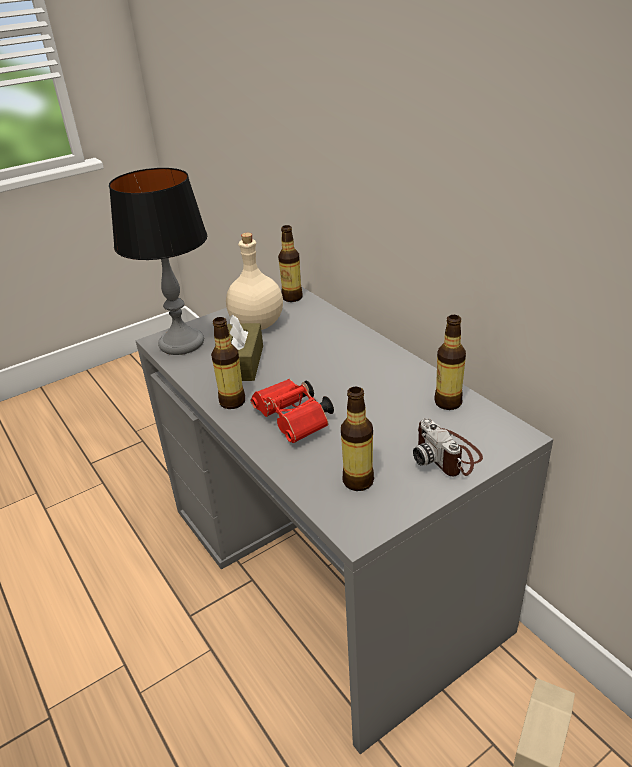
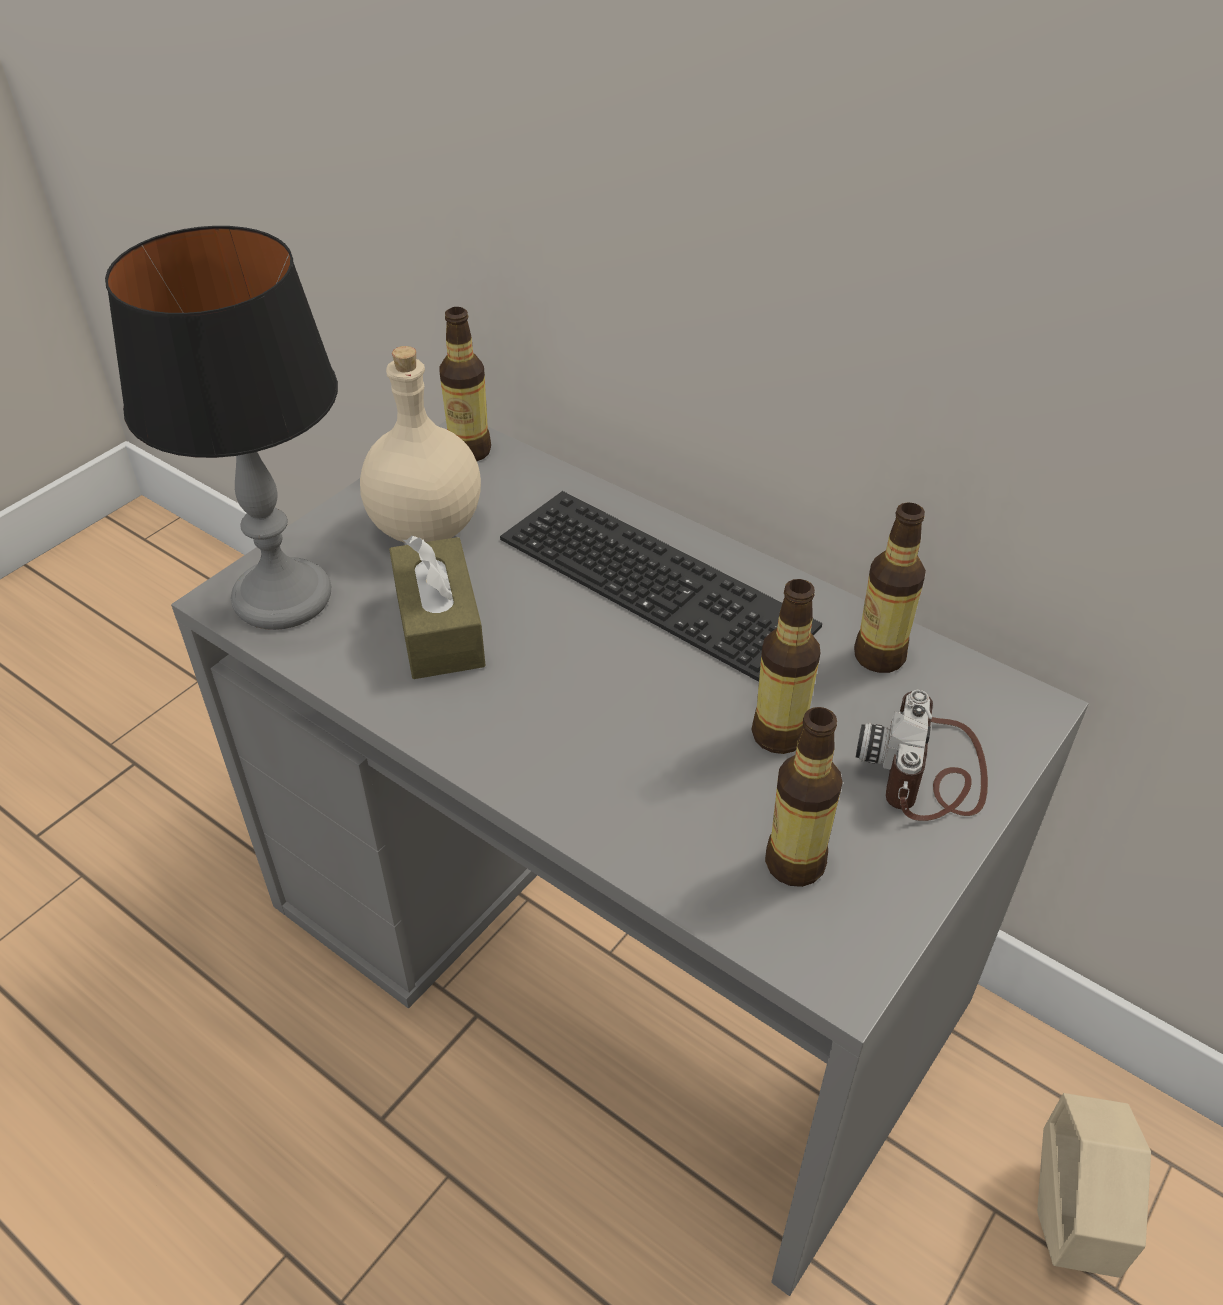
camera: 20 degrees left, 10 degrees up
(232, 402) = (463, 726): bottle -> bottle (778, 734)
(295, 422) = (614, 752): red binoculars -> none
(355, 357) = (661, 579): none -> keyboard
(447, 455) = (928, 772): camera -> camera turned 60 degrees clockwise

